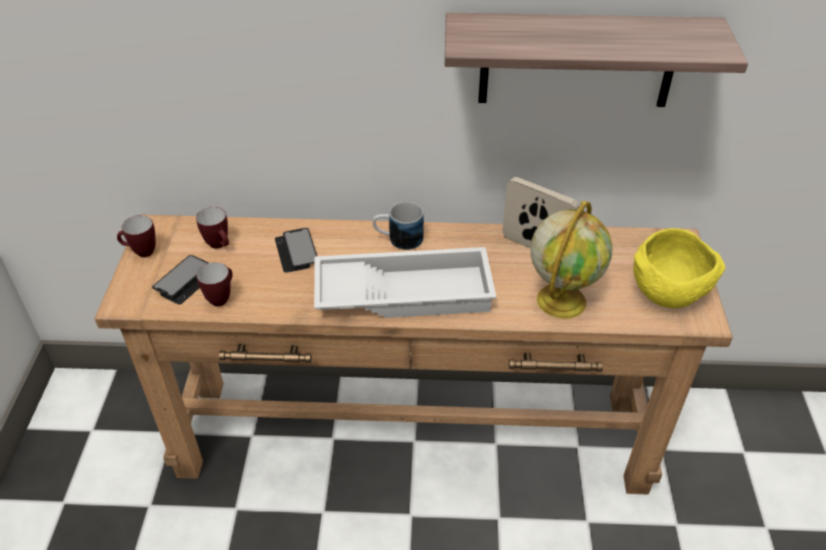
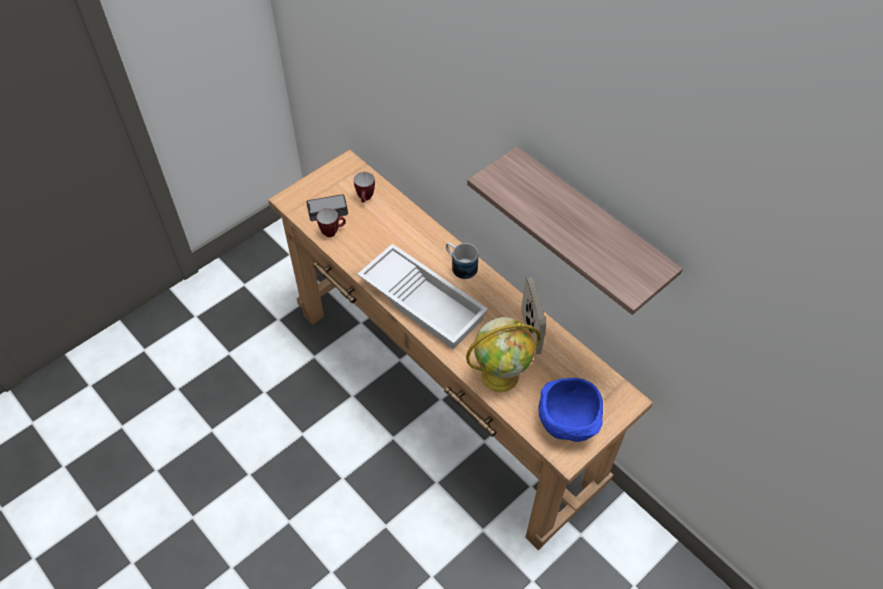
camera: 45 degrees right, 10 degrees up
(141, 252) = (325, 175): mug -> none
(296, 251) = (398, 232): phone -> none
(668, 293) = (569, 424): yellow bowl -> blue bowl

